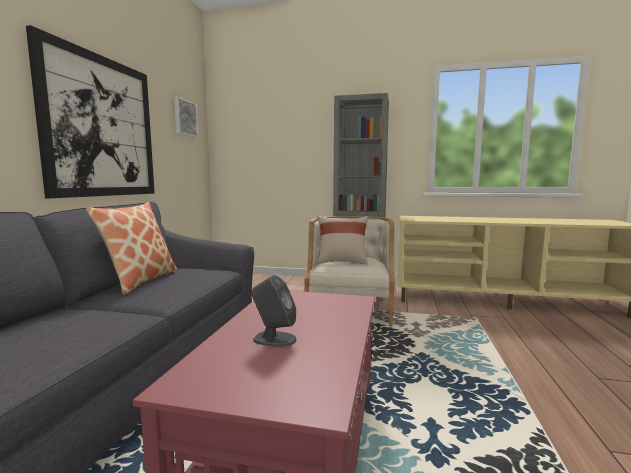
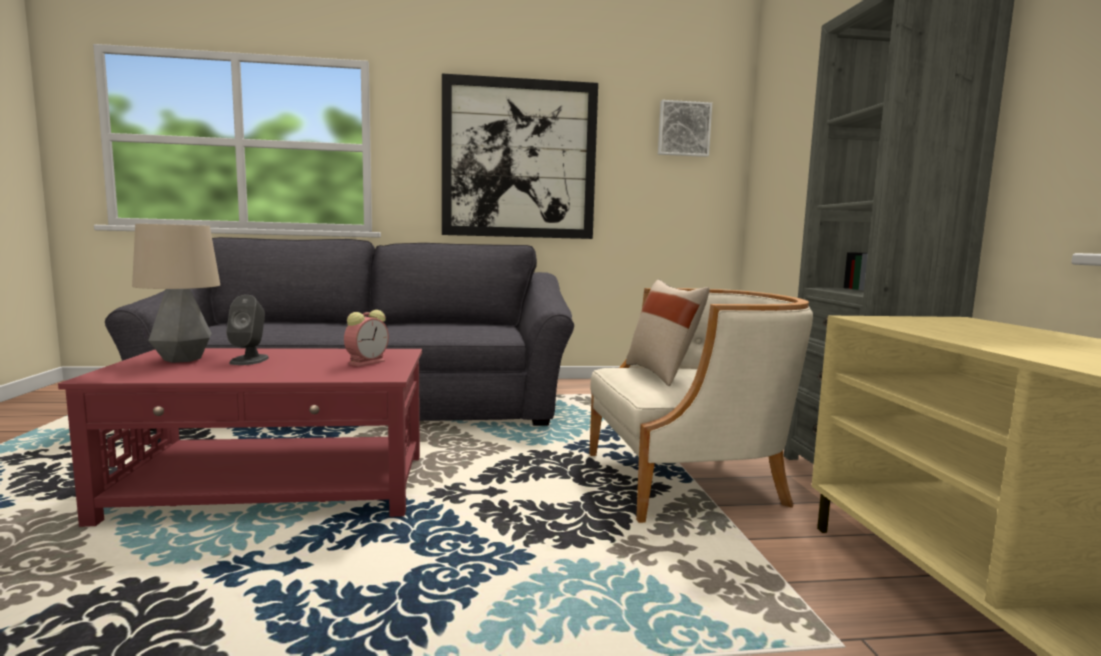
camera: 70 degrees right, 0 degrees up
(140, 281) = (440, 323): pillow -> none
(244, 371) = (183, 359): none -> table lamp
(310, 302) = (367, 362): none -> alarm clock

